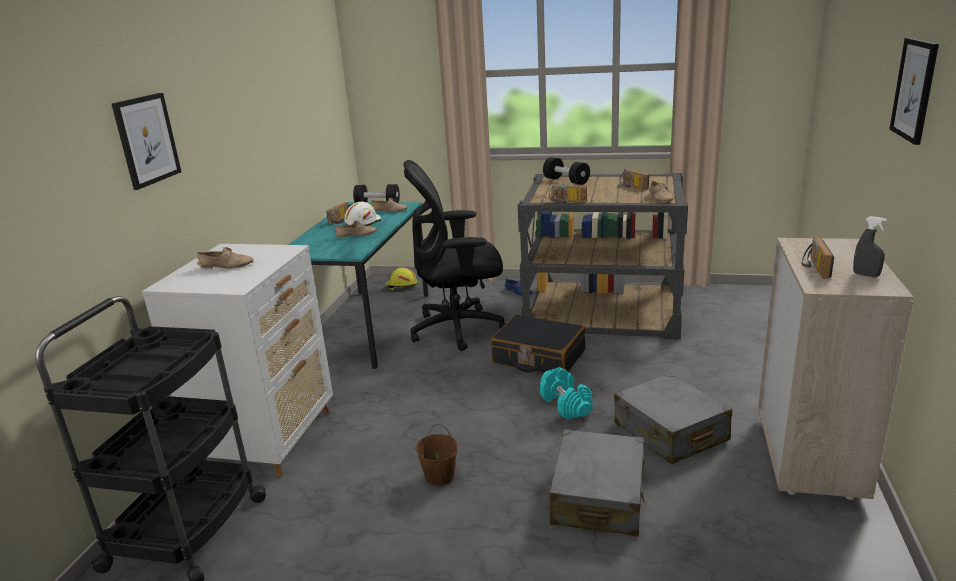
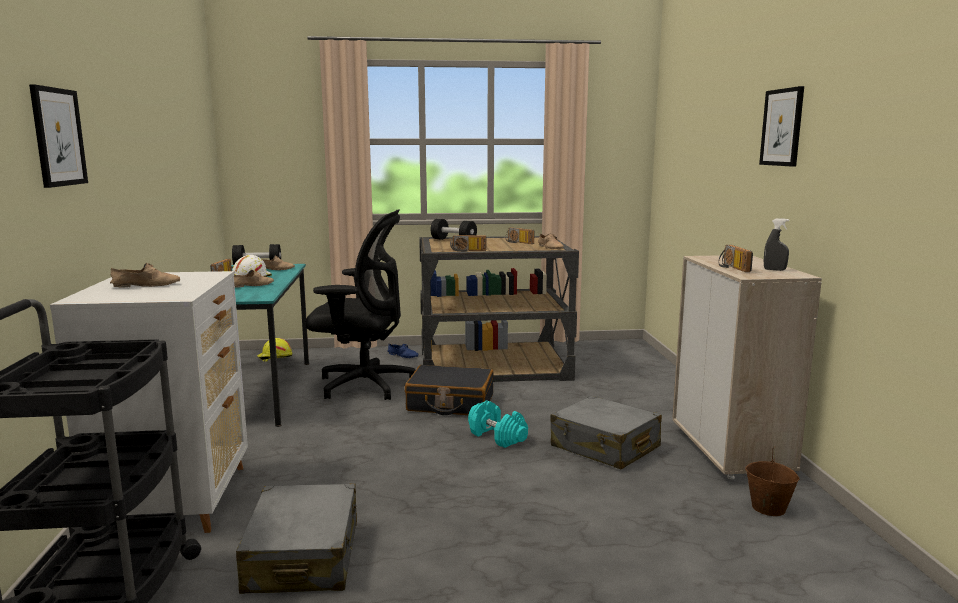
camera: 20 degrees left, 10 degrees down
(439, 476) = (398, 508): brown bucket -> brown bucket (768, 508)
(462, 327) = (359, 386): black office chair -> black office chair turned 150 degrees counterclockwise
(598, 496) = (568, 503): grey suitcase -> grey suitcase (303, 556)

